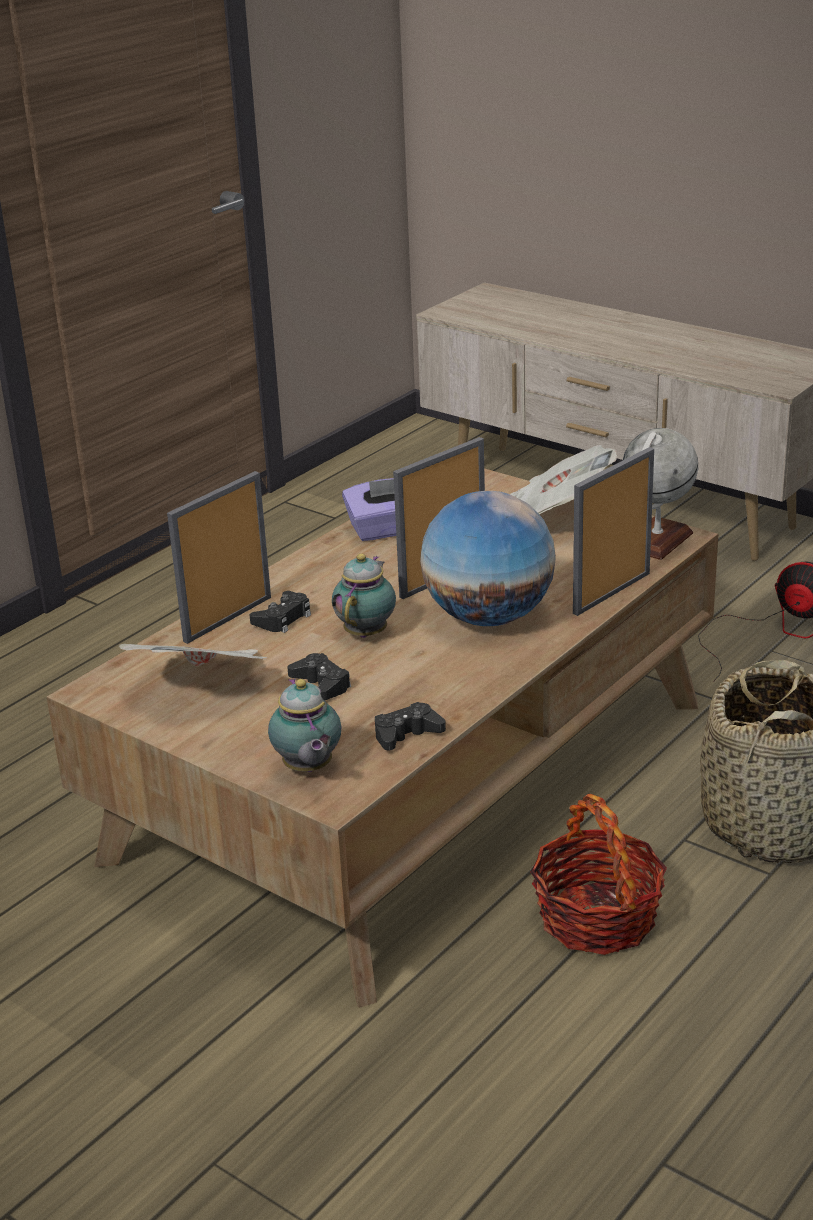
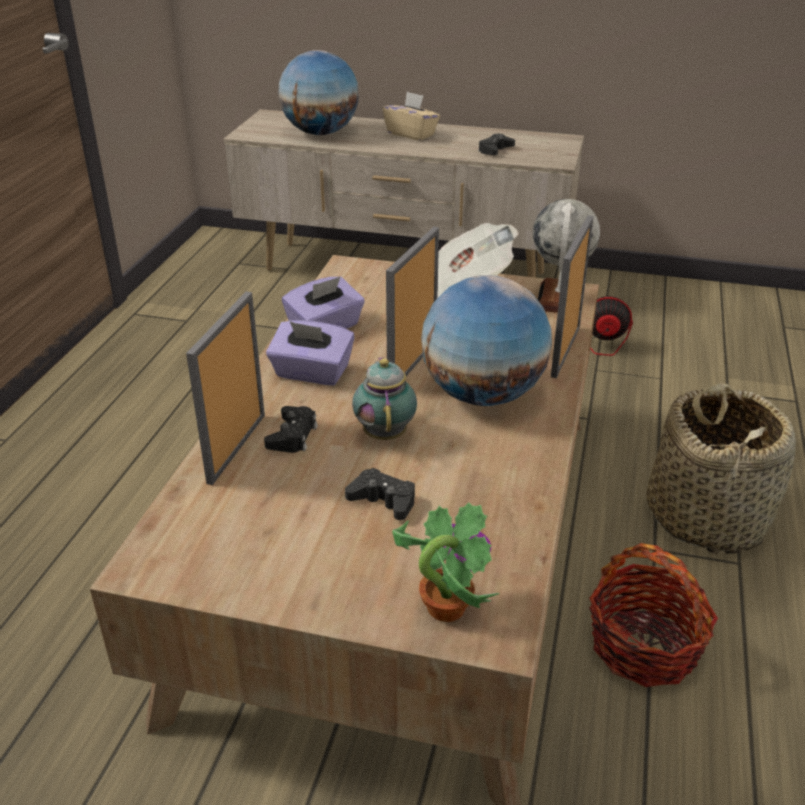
camera: 25 degrees left, 5 degrees up
(204, 685) = (264, 531): newspaper -> none
(308, 769) = (444, 607): teapot -> potted plant
(341, 569) = (312, 373): none -> purple tissue box
(406, 734) = (509, 538): black game controller -> black game controller (495, 150)
(528, 319) = (320, 133): none -> globe
(633, 332) = (411, 134): none -> beige tissue box

